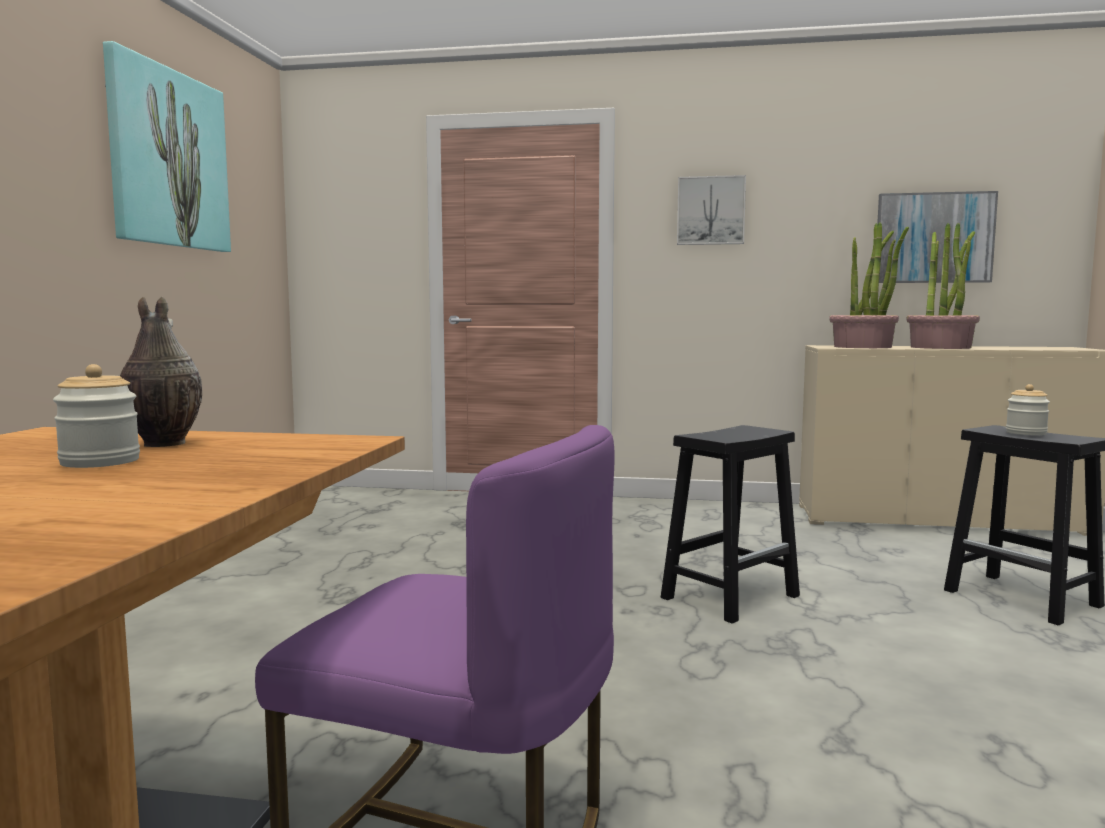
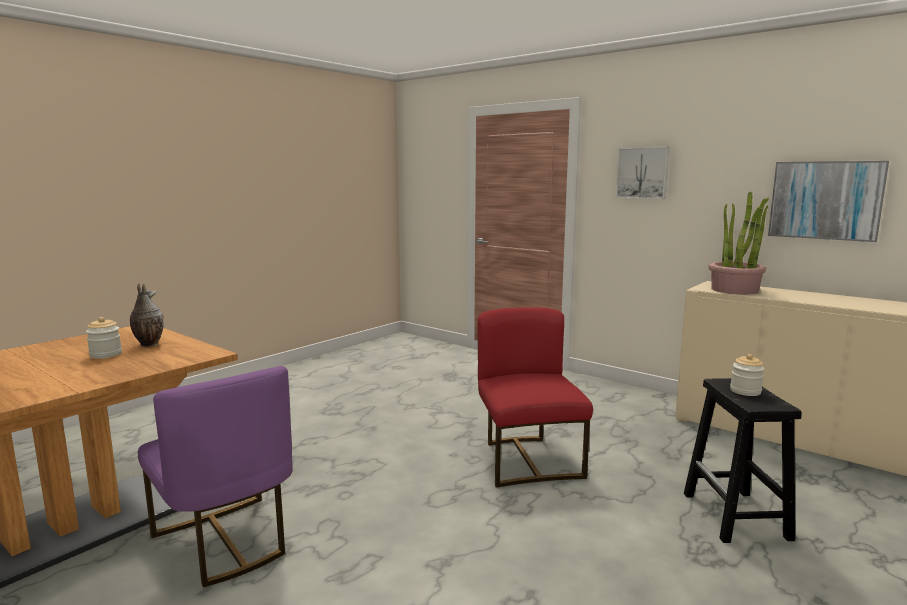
camera: 30 degrees right, 5 degrees up
(168, 159) = (305, 155): picture -> none
(731, 596) = (527, 460): black stool -> red chair
(941, 347) = (802, 297): potted plant -> none

